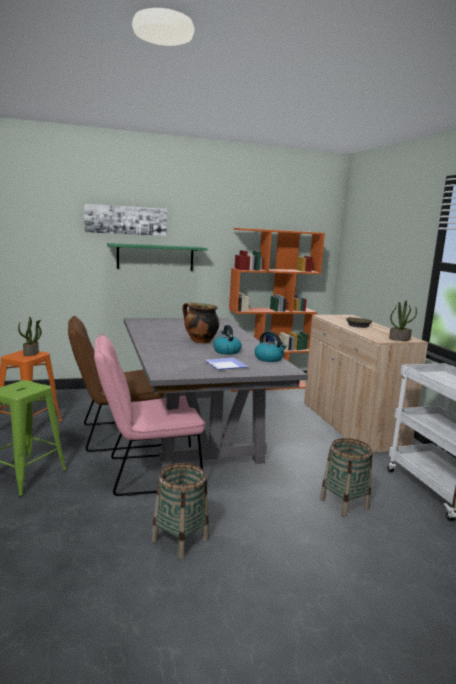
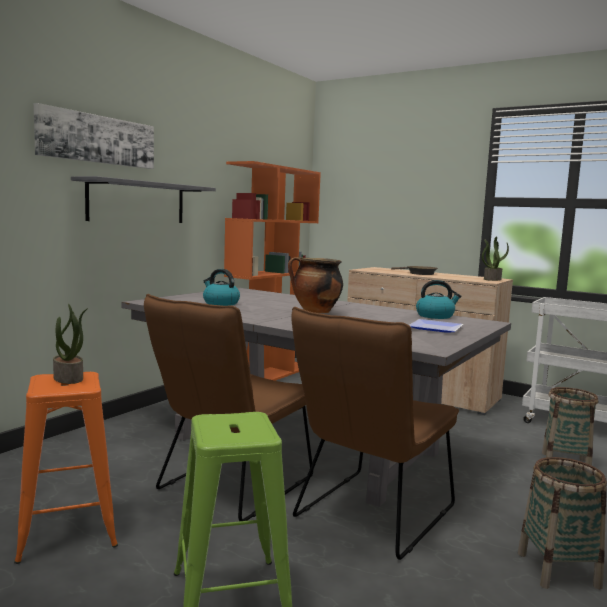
camera: 40 degrees left, 5 degrees down
(147, 474) = (369, 516): pink chair -> brown chair
(155, 257) = (137, 202): green shelf -> grey shelf
(226, 351) = (378, 316): kettle -> kettle (220, 303)

